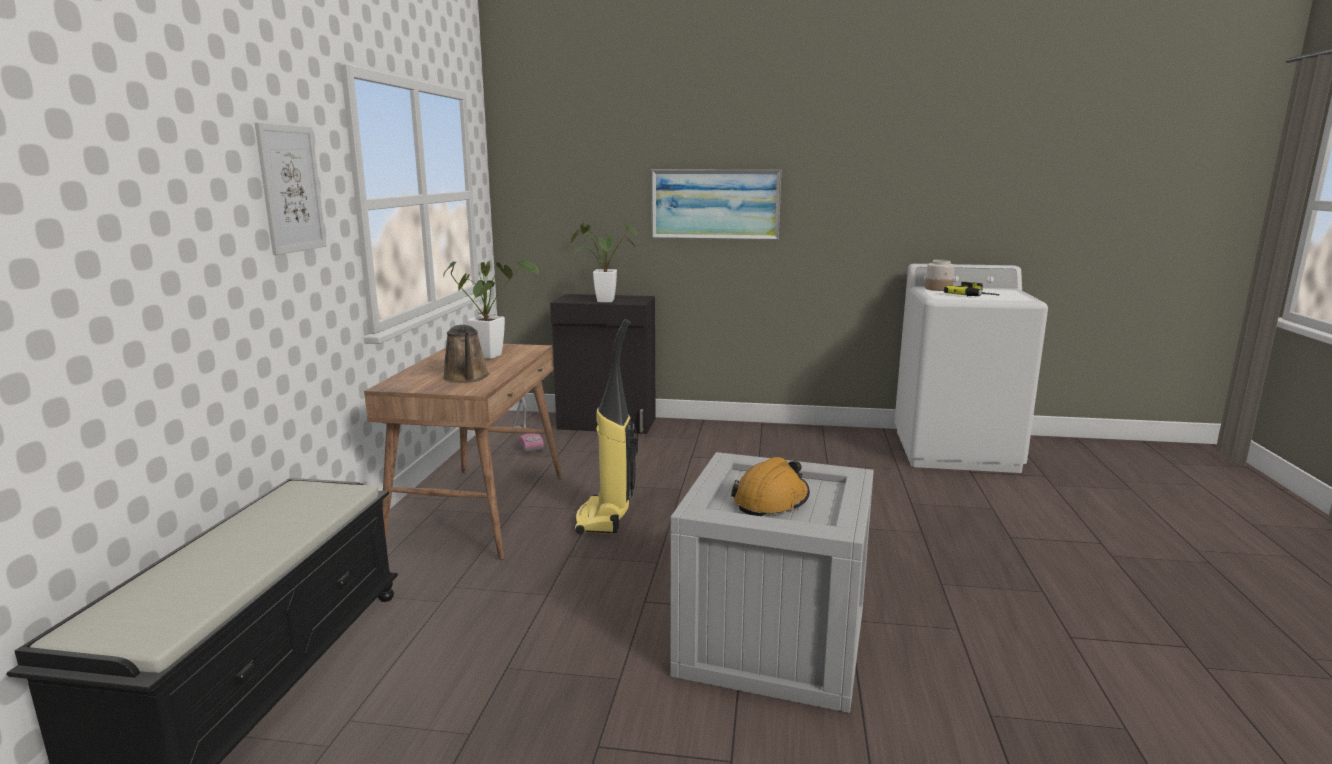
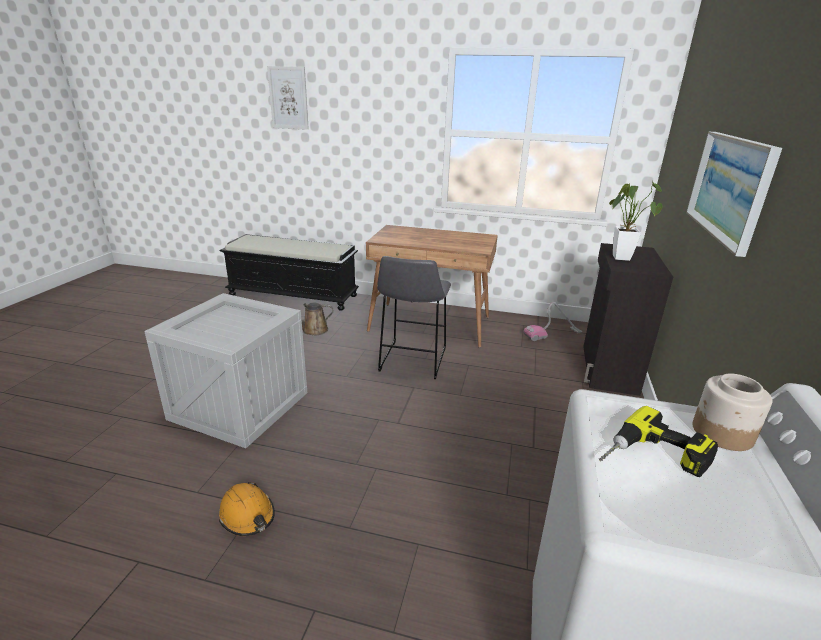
camera: 95 degrees right, 10 degrees up
(291, 189) = (387, 118): picture -> picture (288, 98)
(466, 378) = (404, 238): brown watering can -> brown watering can (312, 330)
(492, 355) = (459, 242): potted plant -> none
(605, 518) = (411, 361): vacuum cleaner -> grey stool
(771, 501) = (225, 322): orange hard hat -> orange hard hat (247, 515)

